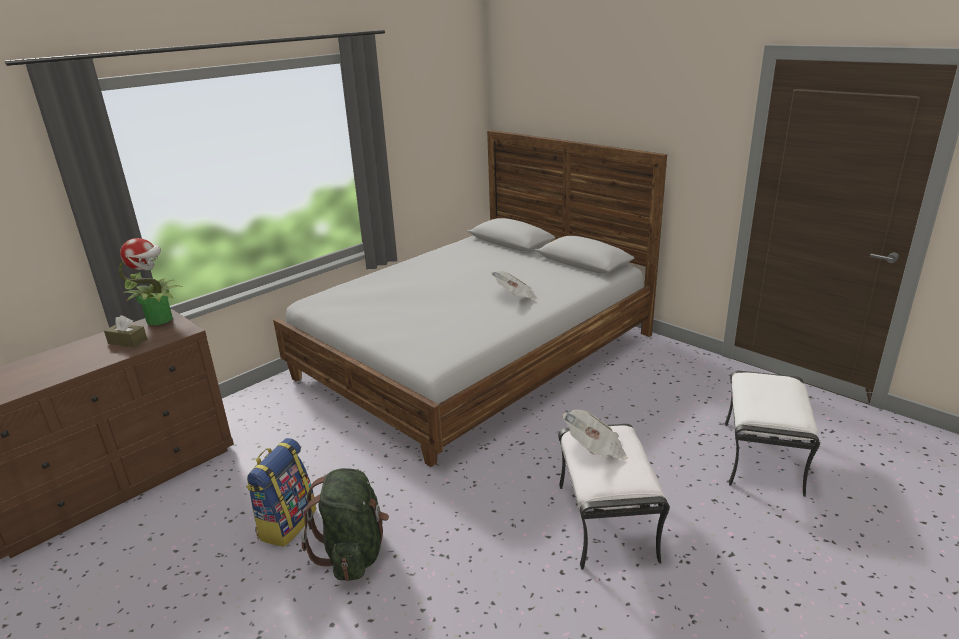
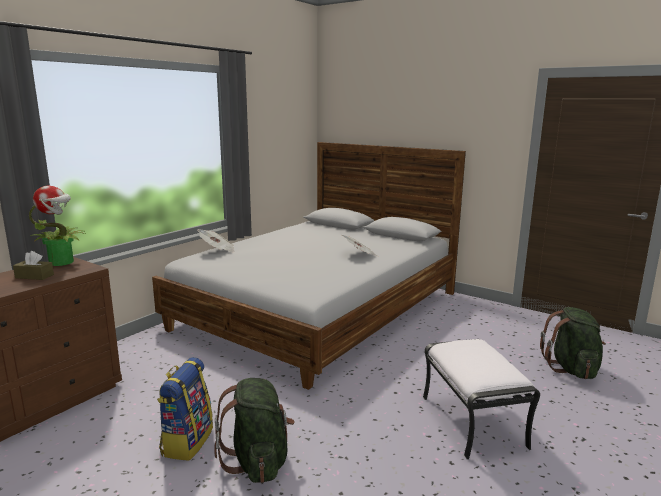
camera: 10 degrees left, 10 degrees down
(595, 449) = (465, 355): newspaper -> newspaper (218, 250)
(760, 456) = (572, 369): white ottoman -> green backpack

